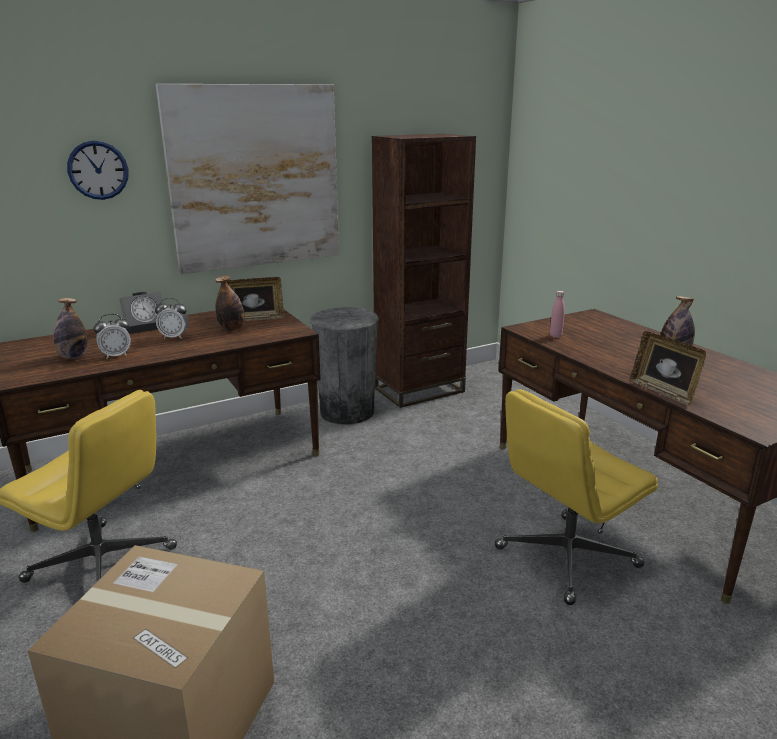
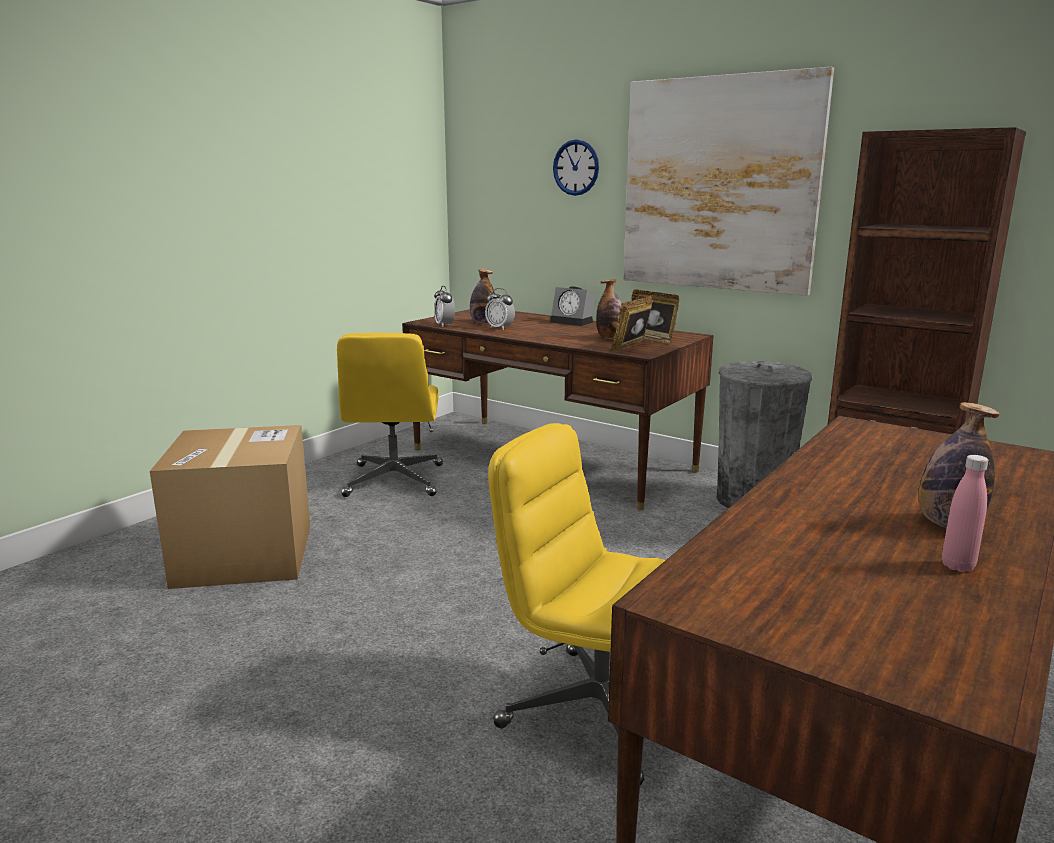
camera: 65 degrees right, 5 degrees down
(174, 337) = (562, 331): alarm clock -> alarm clock (444, 325)
(555, 336) = (865, 443): pink bottle -> pink bottle (957, 566)
(663, 392) = (743, 521): picture frame -> picture frame (632, 347)

